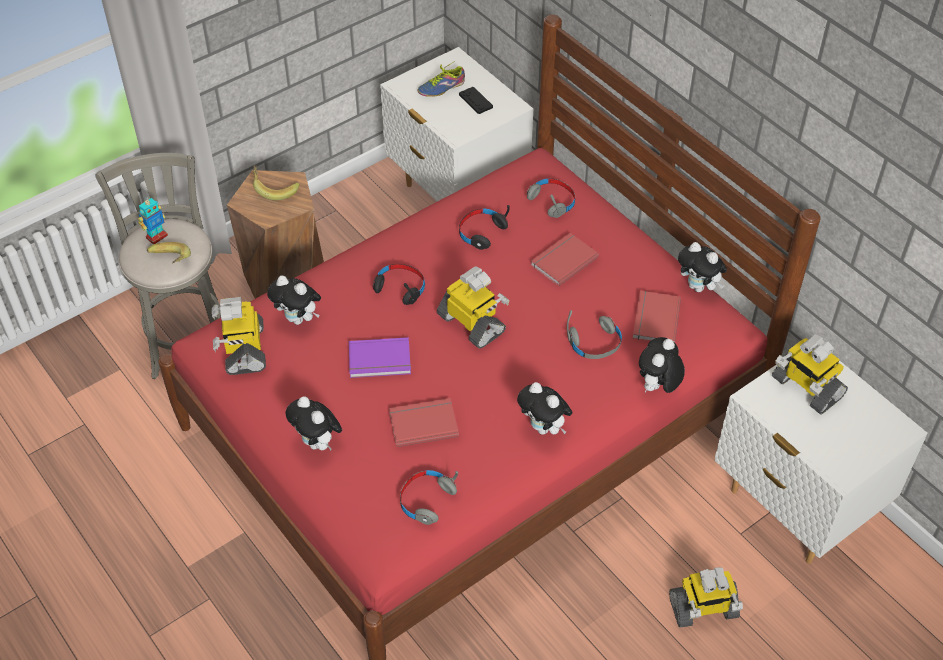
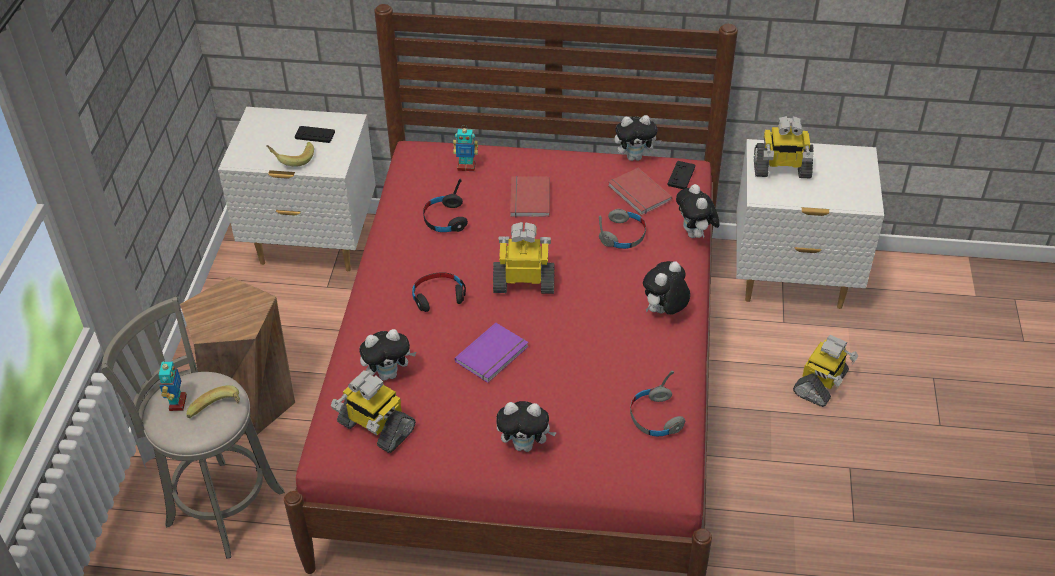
camera: 45 degrees left, 5 degrees down
(274, 189) = (221, 304): banana -> banana (292, 159)
(423, 423) = (582, 371): red book -> none
(440, 87) = (272, 142): shoe -> none
(544, 428) = (664, 312): plush toy -> plush toy turned 135 degrees clockwise
(552, 201) = (466, 167): grey headphones -> toy robot
(712, 330) = (681, 176): none -> black game controller

